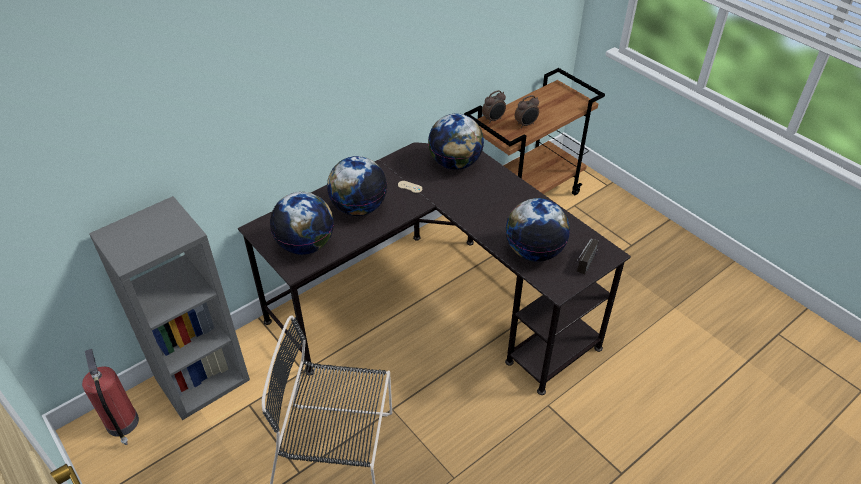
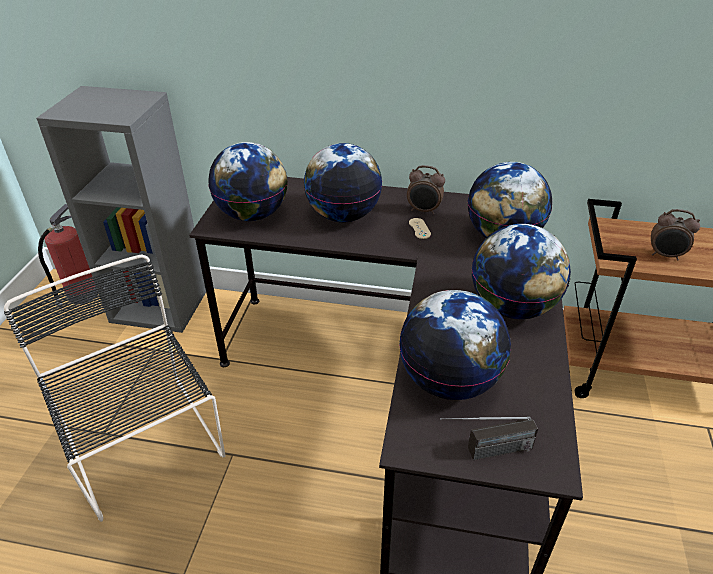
camera: 50 degrees right, 5 degrees down
(493, 120) = (626, 229): alarm clock -> alarm clock (423, 210)
(510, 198) = (512, 307): none -> globe

